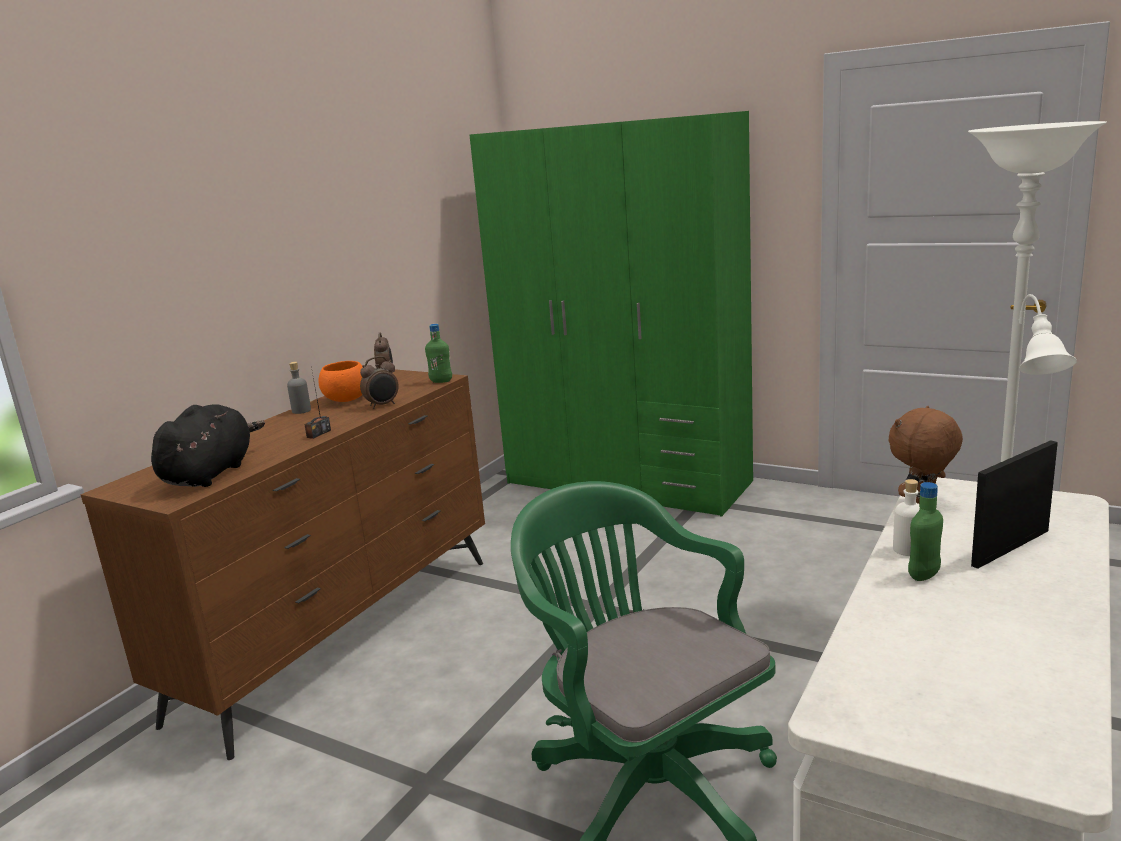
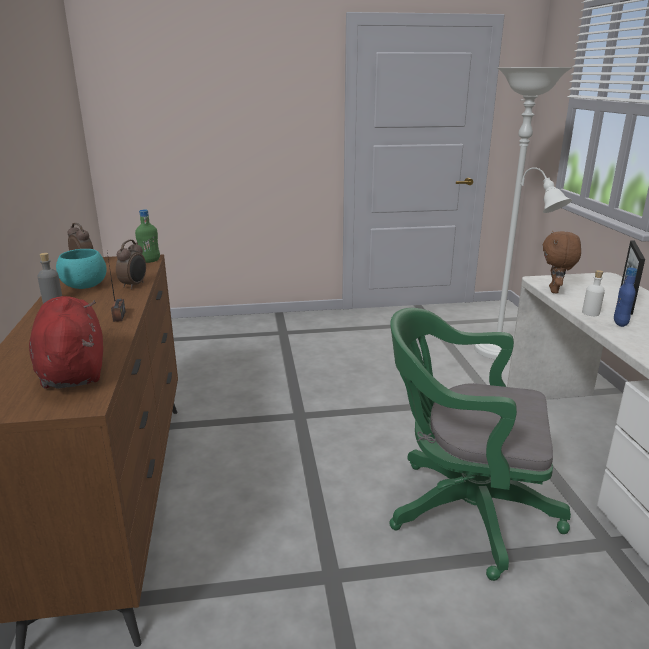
camera: 40 degrees left, 5 degrees up
(211, 474) = (72, 370): black plush toy -> red plush toy
(346, 400) = (84, 287): orange bowl -> turquoise bowl
(627, 482) = (219, 331): green wardrobe -> none
(924, 575) = (620, 323): green bottle -> blue bottle

